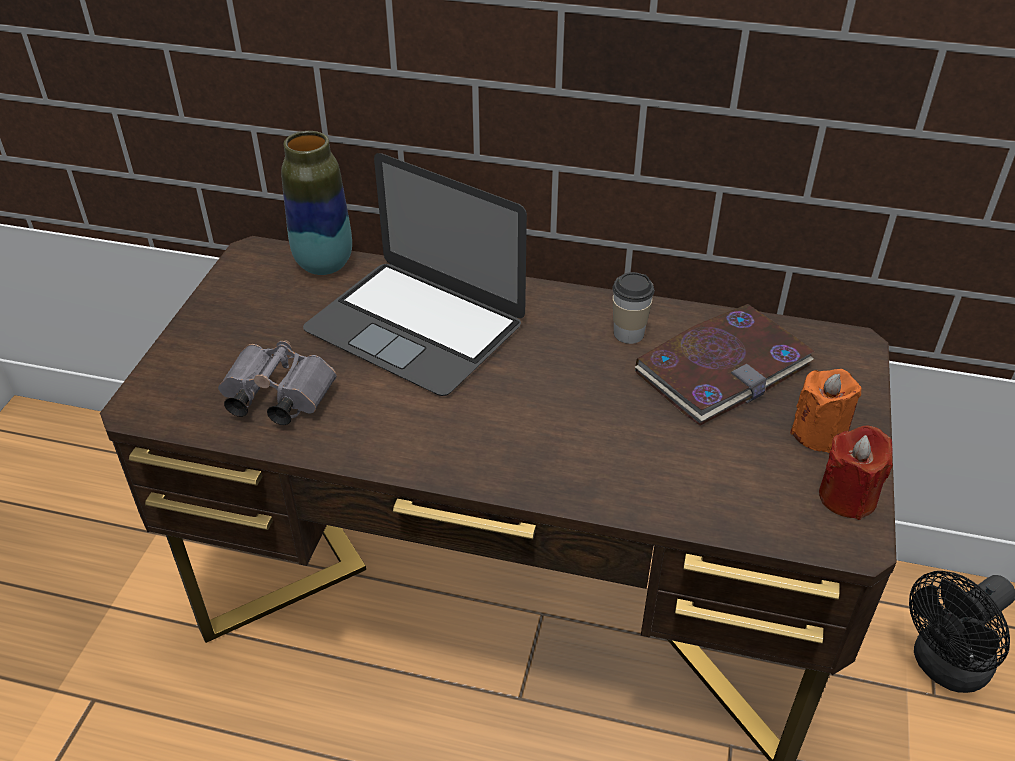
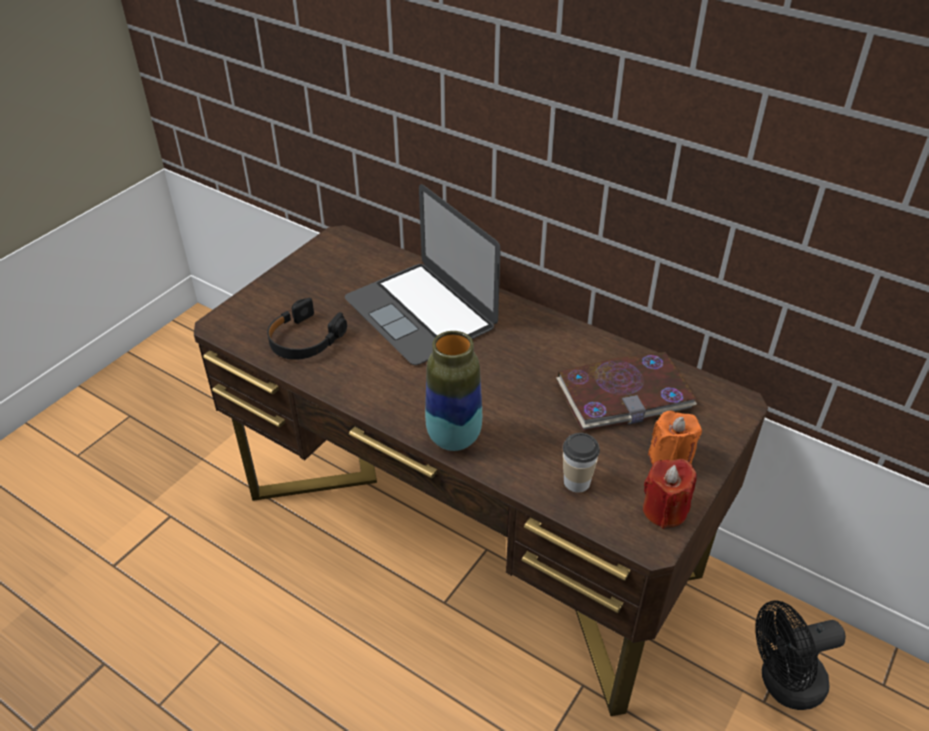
camera: 20 degrees right, 0 degrees up
(275, 398) = (304, 339): grey binoculars -> black headphones
(324, 264) = (381, 255): vase -> vase (454, 438)
(628, 333) = (568, 353): cup -> cup (576, 481)

